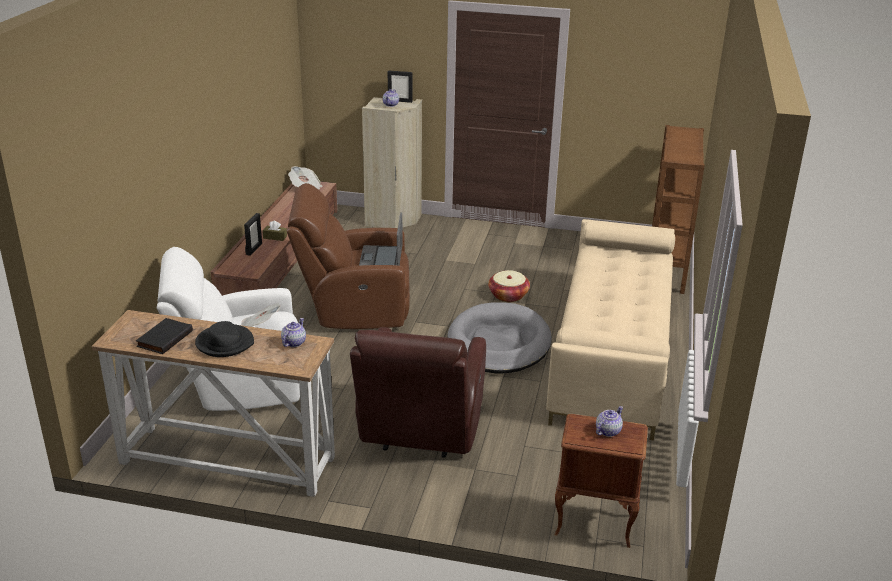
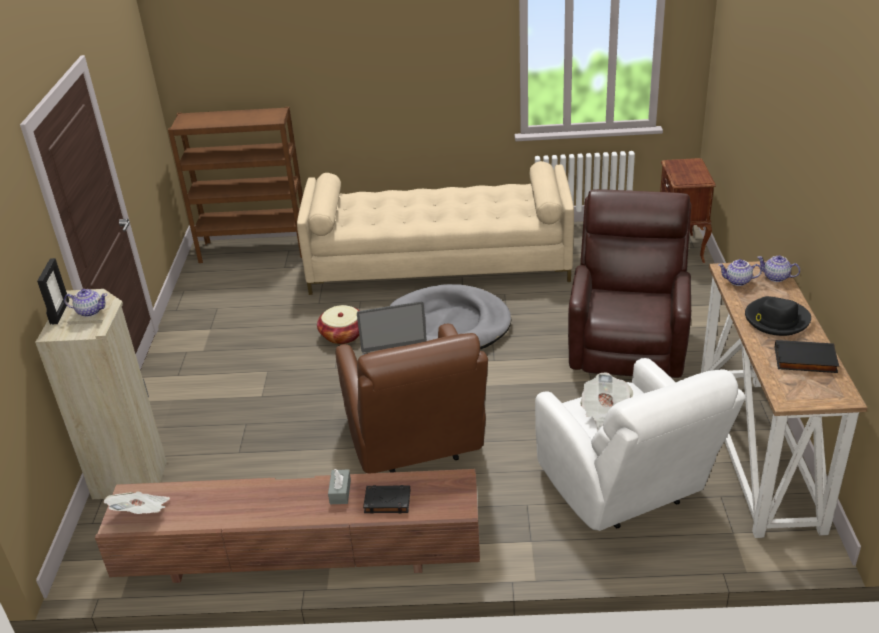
camera: 100 degrees left, 5 degrees up
(254, 249) = (386, 502): picture frame -> black book
(275, 237) = (340, 492): brown tissue box -> grey tissue box
(419, 433) = (628, 344): brown armchair -> brown armchair turned 75 degrees counterclockwise
(607, 431) = (684, 170): teapot -> teapot (776, 277)

